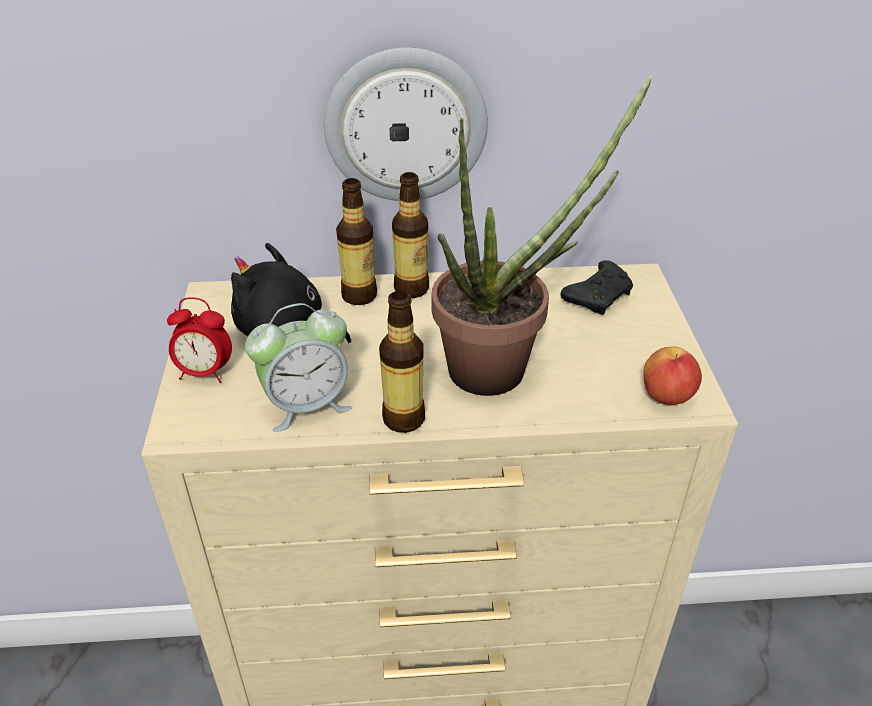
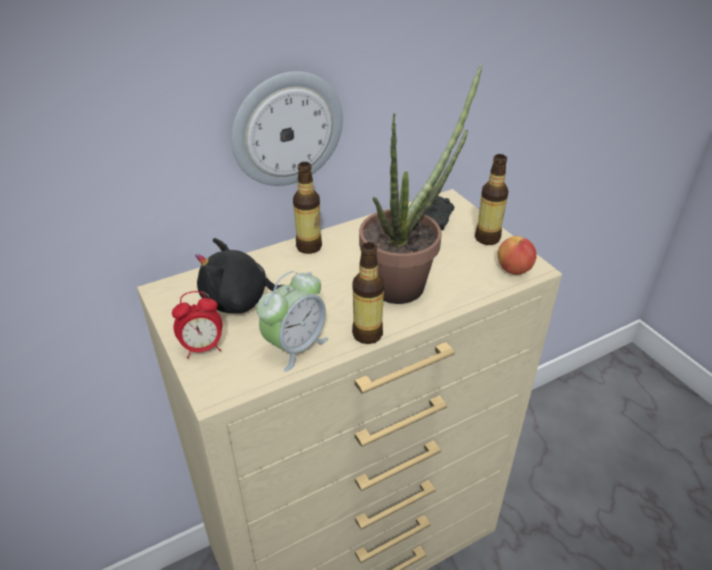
camera: 25 degrees left, 0 degrees up
(359, 295) = (276, 261): bottle -> bottle (487, 238)

